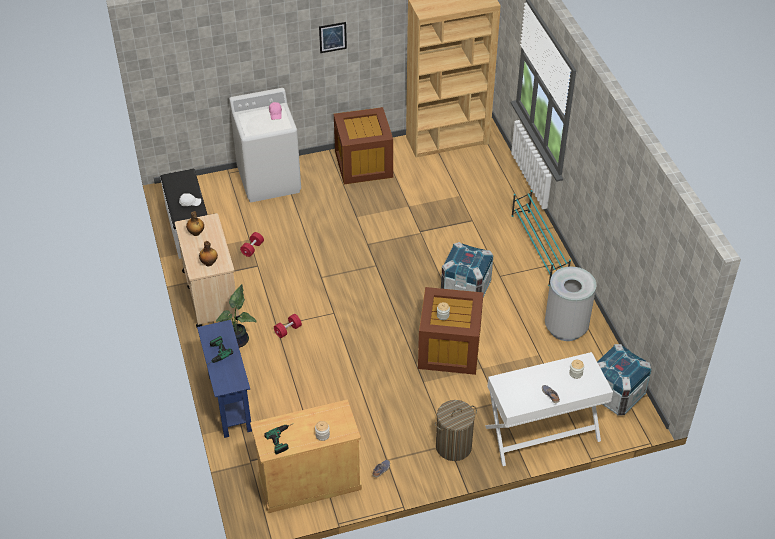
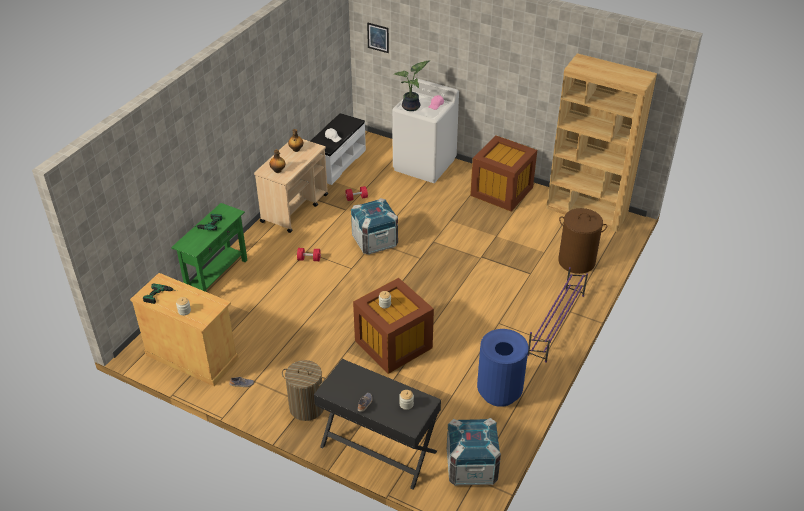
camera: 45 degrees right, 5 degrees down
(230, 403) = (217, 276): blue console table -> green console table
(239, 340) = (273, 244): potted plant -> potted plant (412, 107)
(332, 37) = (506, 62): picture -> picture (378, 37)
(465, 289) = (461, 314): crate -> crate (375, 241)
(491, 188) = (576, 261): none -> brown laundry basket
(538, 248) = (556, 324): turquoise shoe rack -> purple shoe rack
(542, 434) = (378, 449): white desk -> black desk
(566, 327) = (499, 392): grey trash can -> blue trash can

